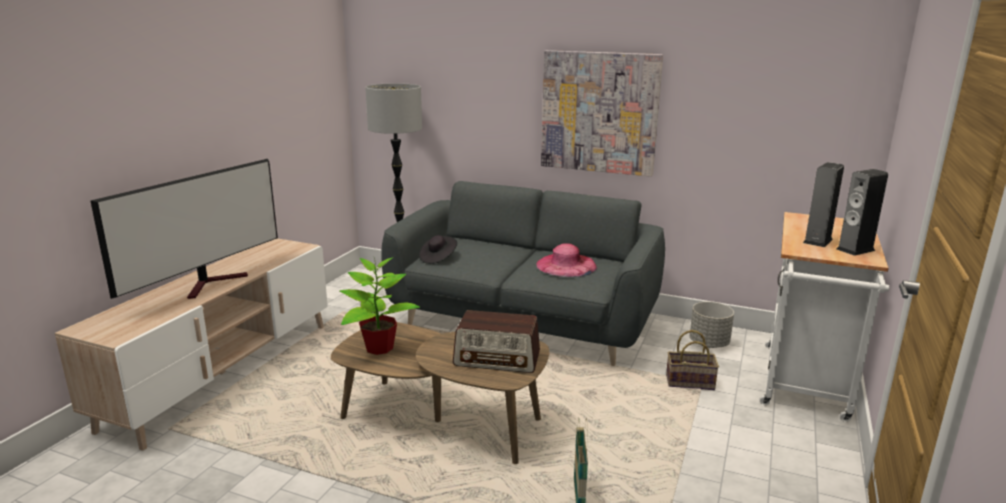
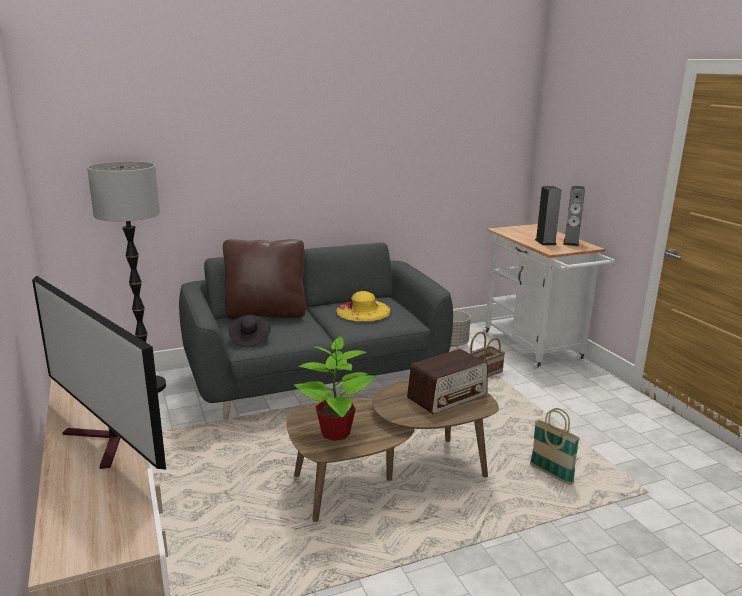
camera: 45 degrees left, 0 degrees up
(212, 283) = (104, 443): television -> television turned 150 degrees clockwise
(485, 244) = (266, 314): none -> brown pillow
(566, 265) = (363, 311): pink hat -> yellow hat
(599, 112) = (334, 169): picture -> none

